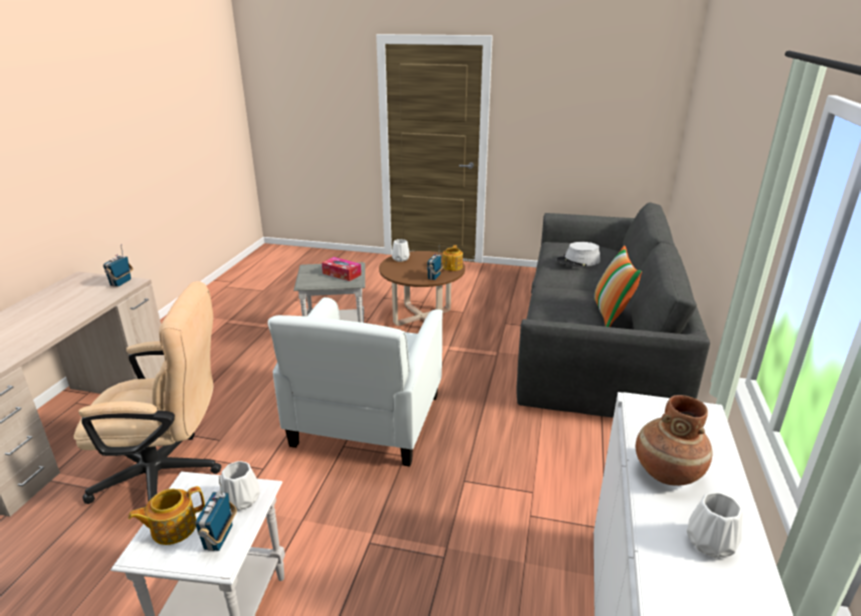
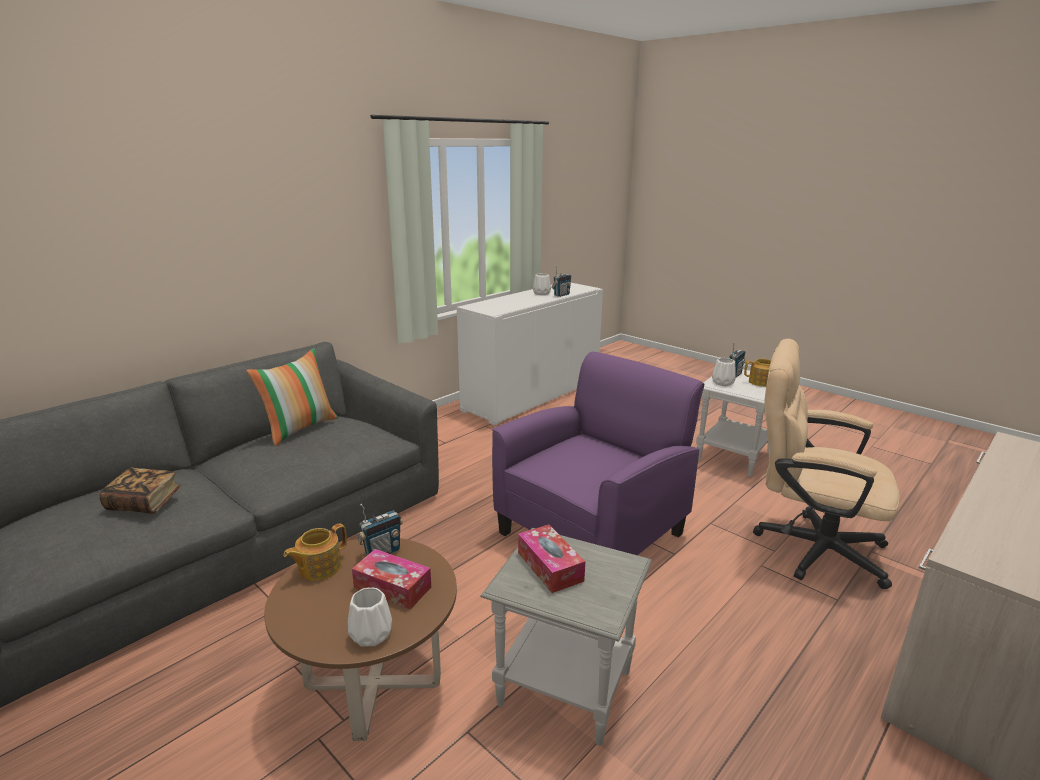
camera: 150 degrees left, 5 degrees down
(121, 283) = (985, 563): radio -> radio (561, 295)
(366, 421) = (592, 532): white armchair -> purple armchair
(411, 269) = (392, 587): none -> tissue box
(578, 261) = (144, 503): grey hat -> book
(666, 472) = (525, 301): brown vase -> none

